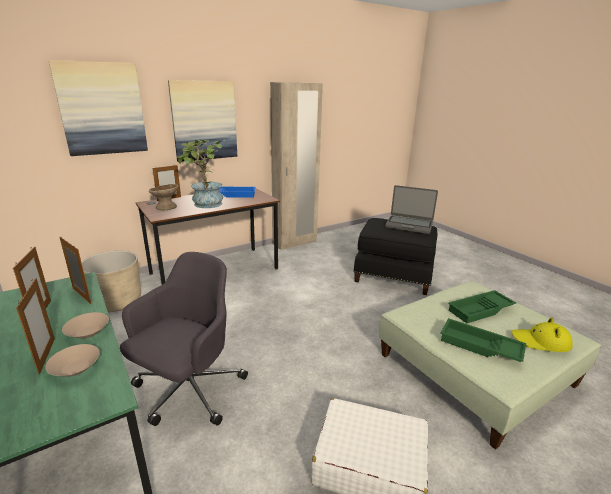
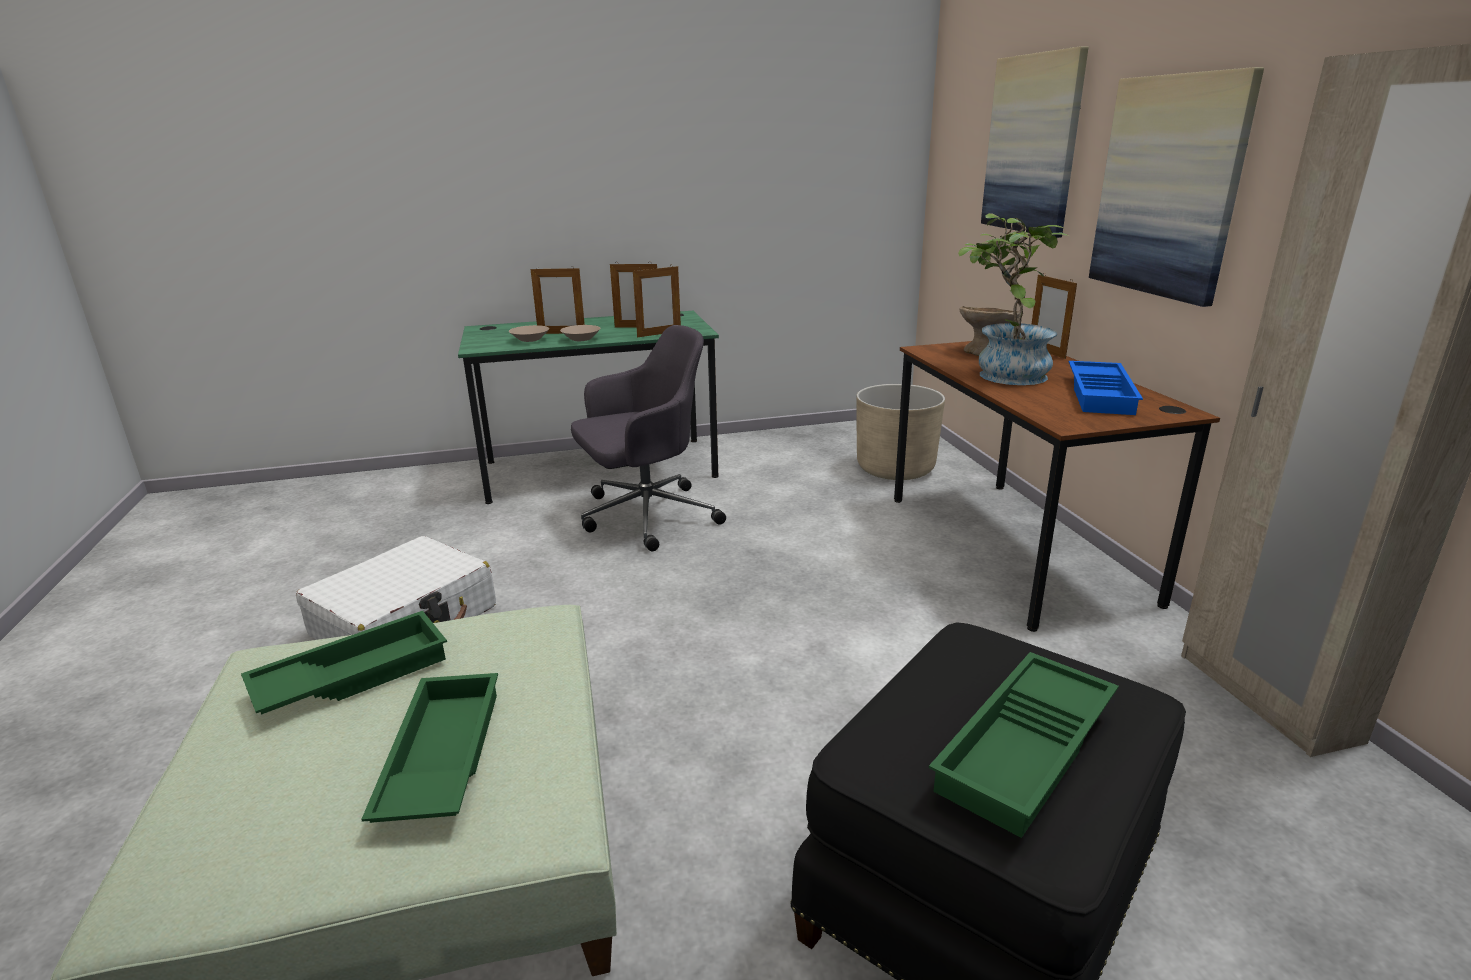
camera: 110 degrees right, 0 degrees up
(188, 391) = (645, 516): grey office chair -> grey office chair turned 75 degrees counterclockwise
(409, 225) = (1028, 751): laptop -> green tray
(541, 341) = (235, 788): yellow hat -> none

